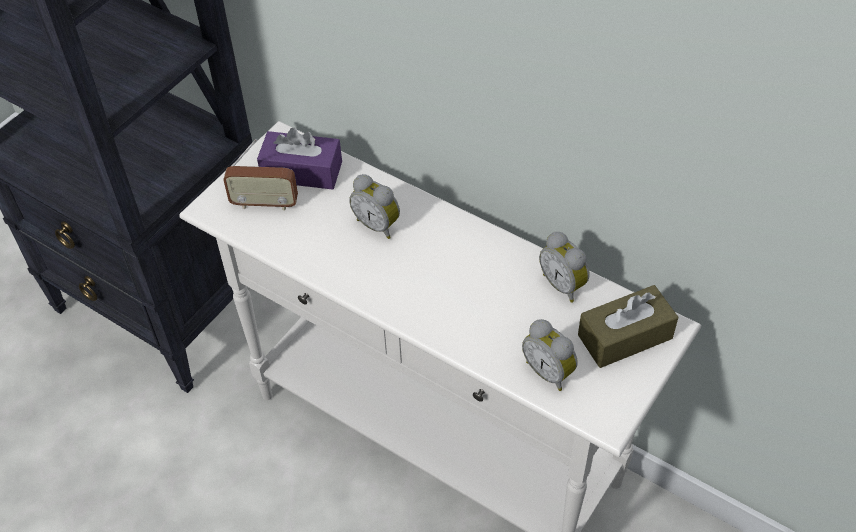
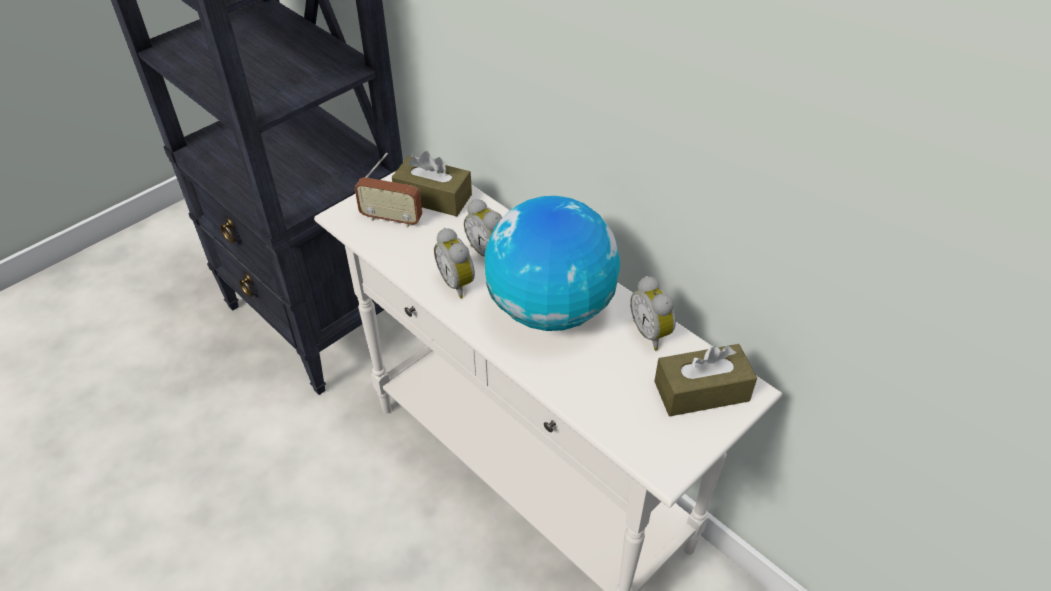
camera: 10 degrees right, 5 degrees down
(302, 171) = (433, 197): purple tissue box -> brown tissue box
(456, 277) = (549, 309): none -> globe
(549, 371) = (618, 411): alarm clock -> alarm clock (458, 283)

